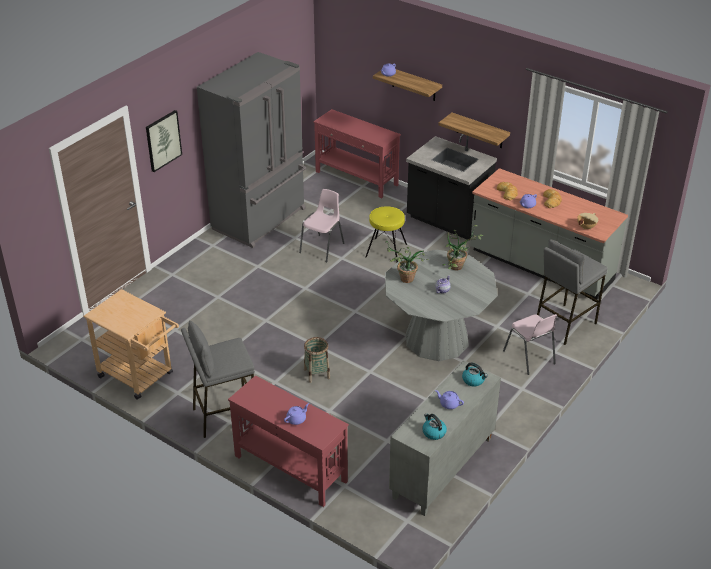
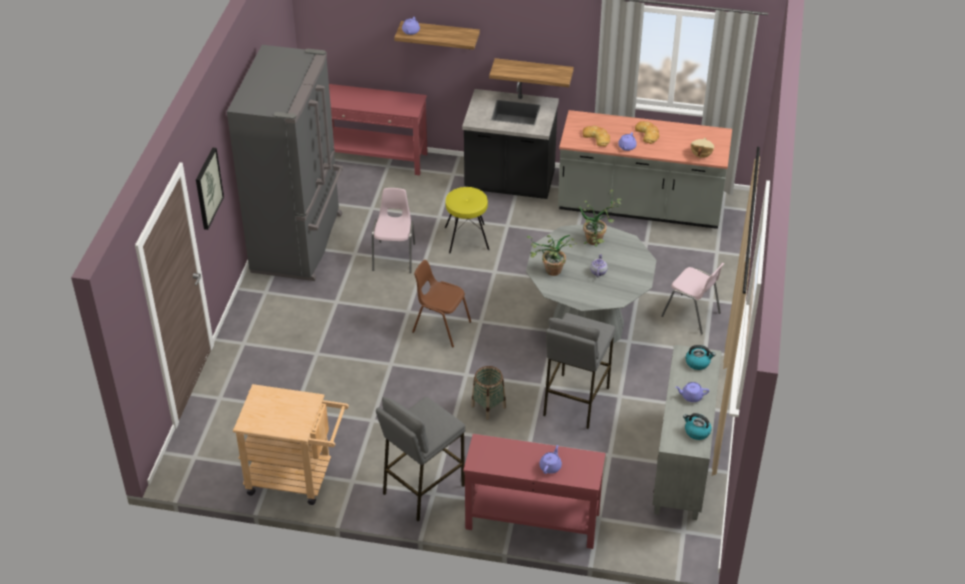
camera: 25 degrees left, 5 degrees up
(321, 306) = (441, 327): none -> brown chair
(564, 324) = (703, 266): grey stool -> grey stool (575, 401)

